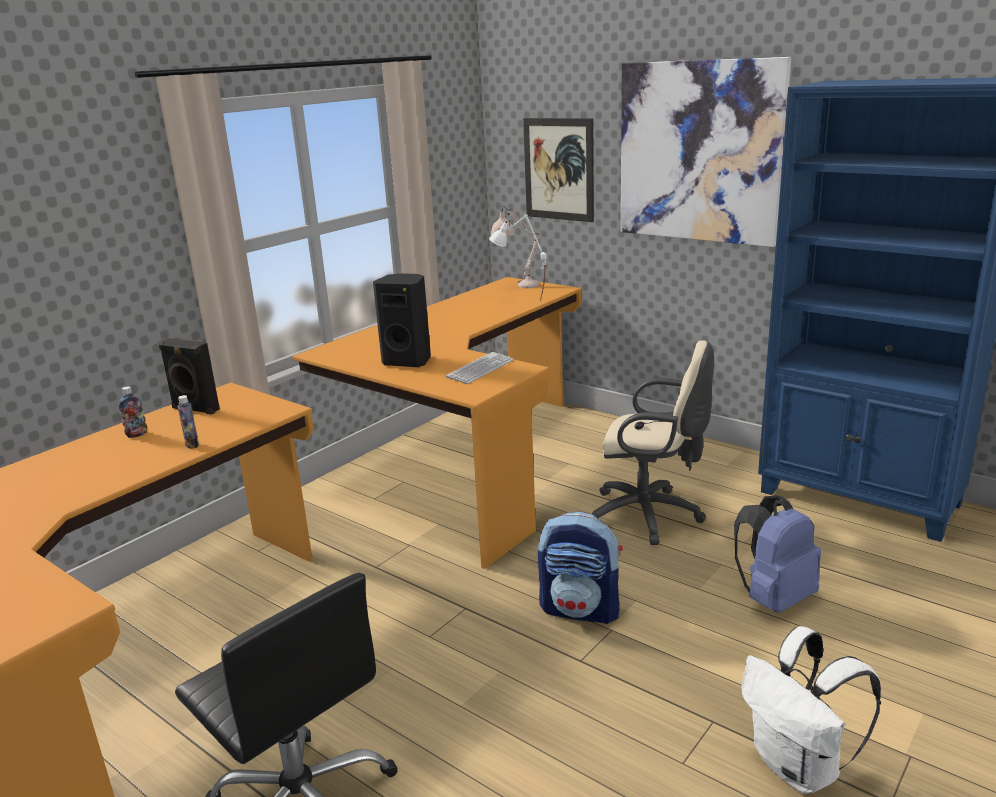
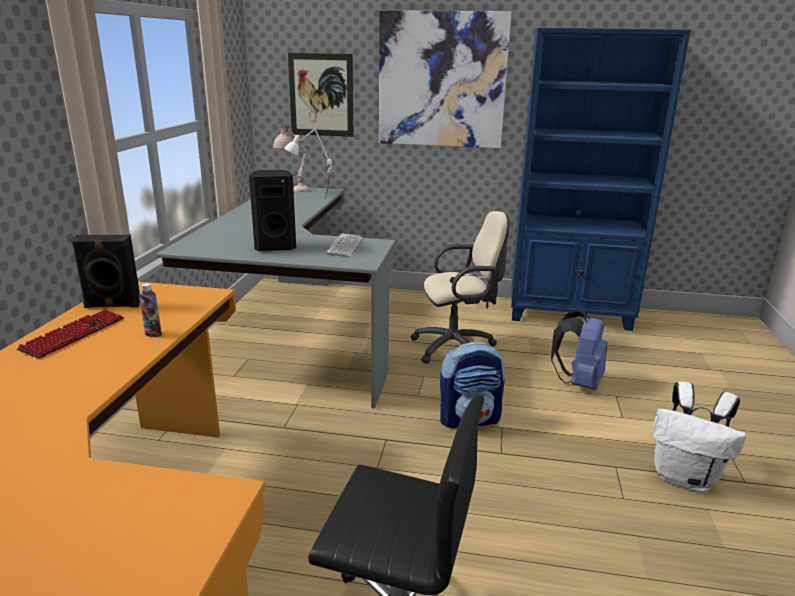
camera: 30 degrees left, 0 degrees up
(137, 434) = (74, 335): bottle -> keyboard
(464, 465) = (289, 338): orange desk -> grey desk

